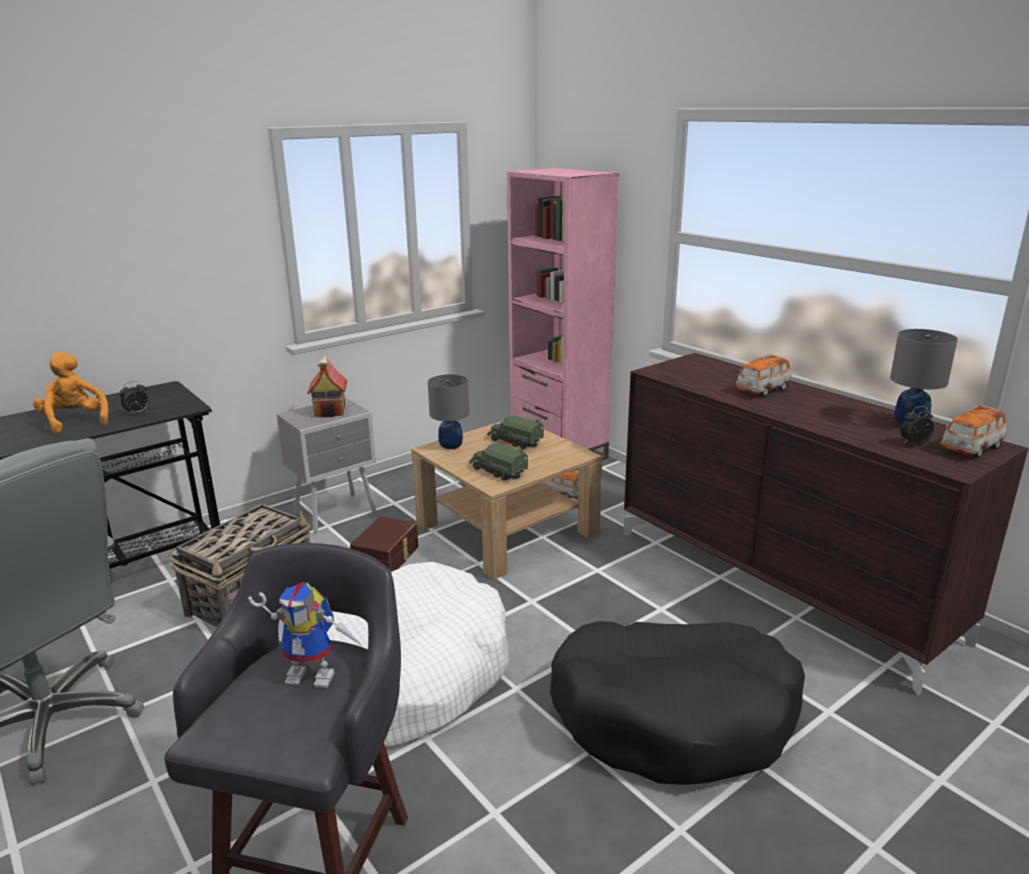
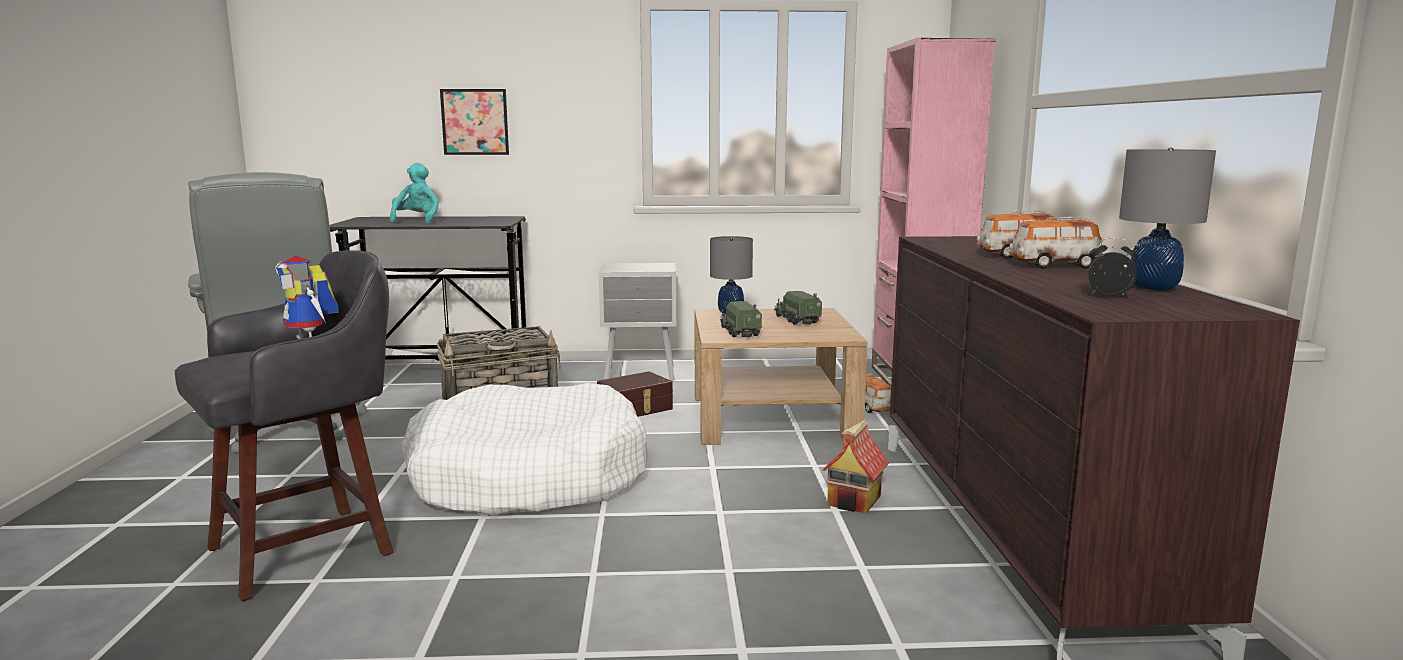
camera: 35 degrees right, 10 degrees down
(75, 422) = (417, 221): orange plush toy -> turquoise plush toy
(96, 284) = (475, 122): none -> picture
(137, 413) = (460, 222): alarm clock -> none
(330, 410) = (645, 266): toy house -> toy house (855, 501)
(674, 715) = (714, 582): black dog bed -> none
(970, 449) = (1188, 308): toy car -> toy car (1054, 265)

